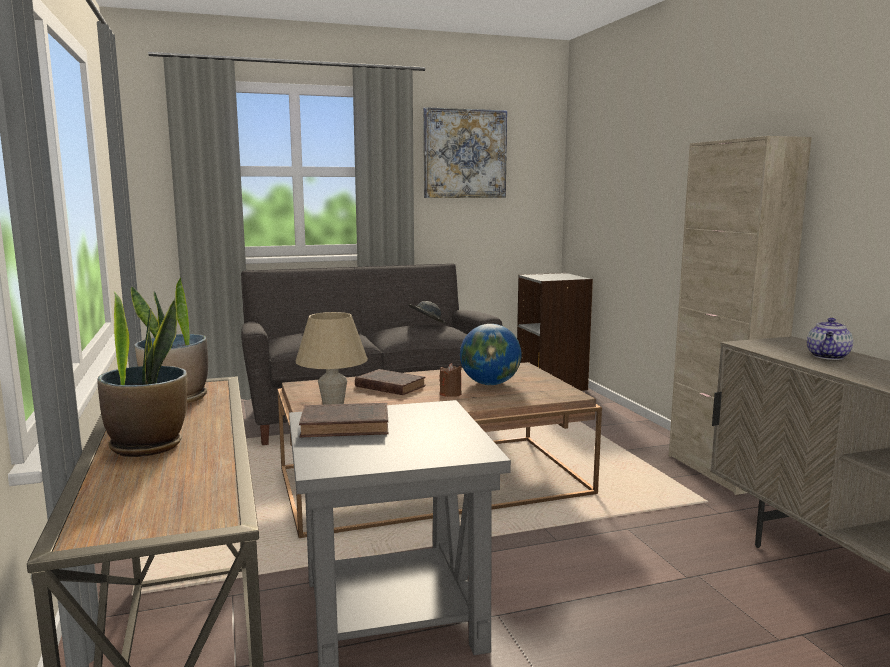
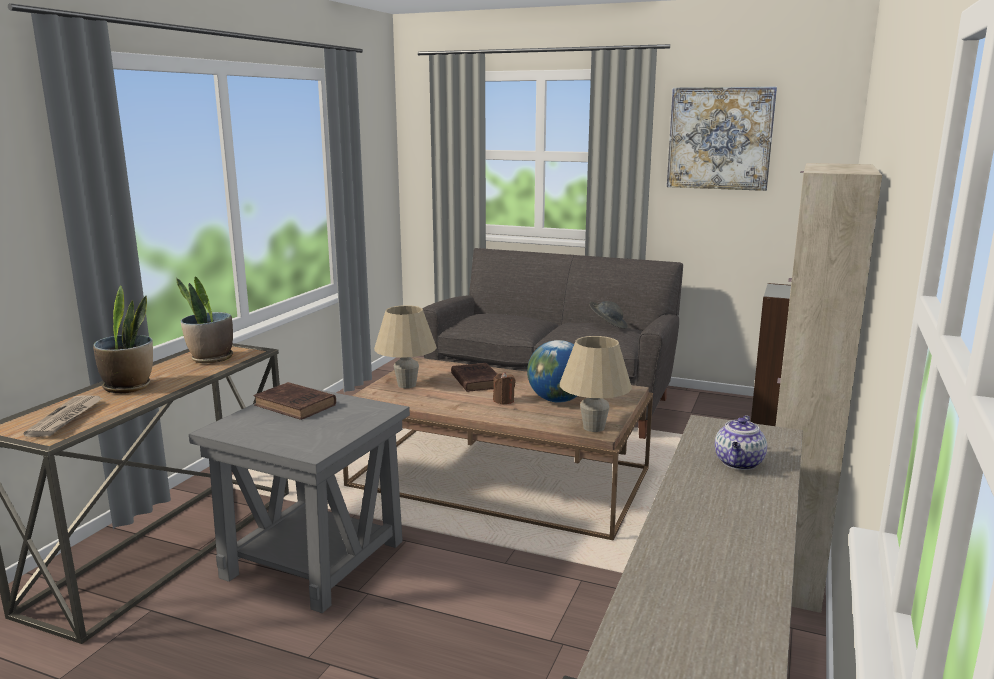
camera: 40 degrees right, 5 degrees up
(166, 494) = (66, 418): none -> newspaper
(561, 394) = (594, 427): none -> beige table lamp
(828, 357) = (739, 463): teapot -> teapot turned 45 degrees counterclockwise

